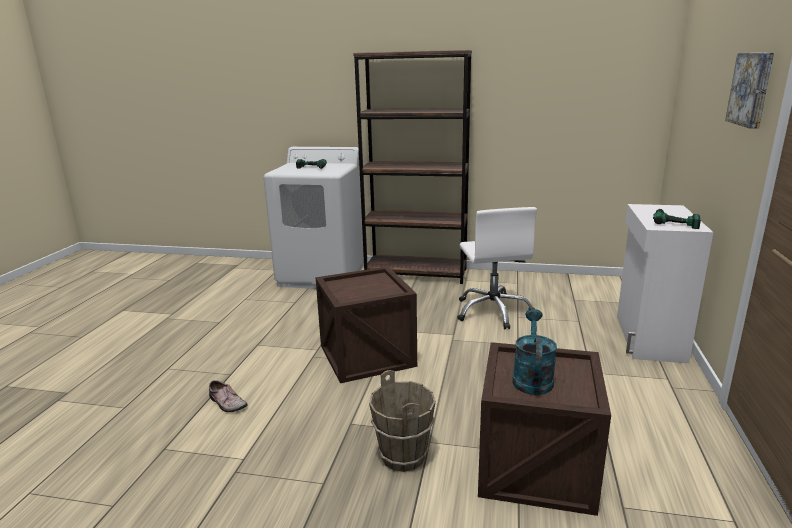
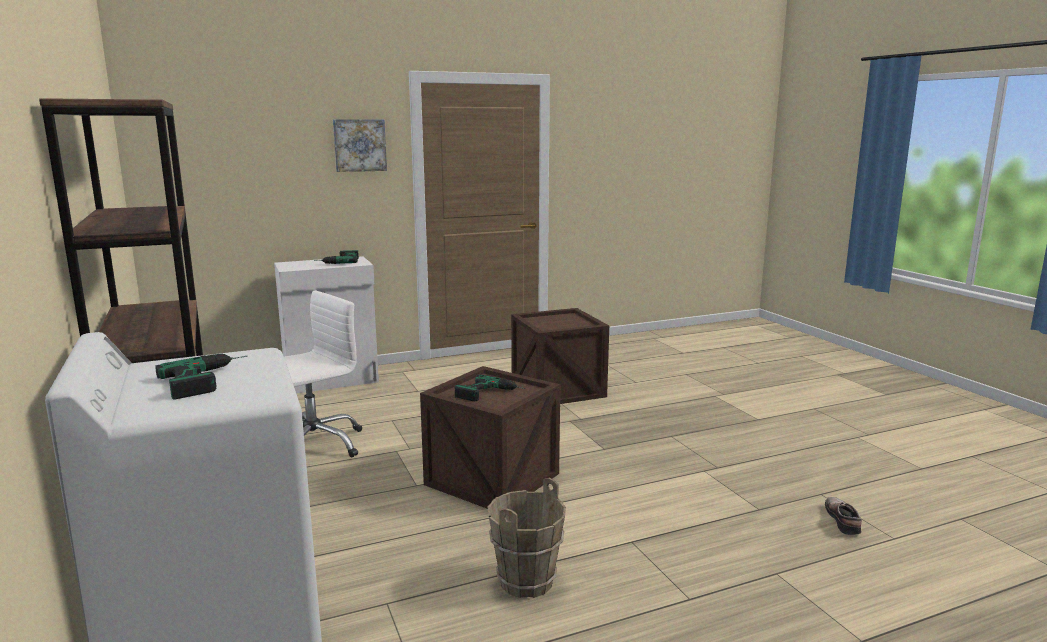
camera: 125 degrees left, 5 degrees down
(226, 403) = (671, 514): shoe -> shoe (844, 520)
(360, 287) = (491, 394): none -> power drill
(404, 456) = (607, 422): brown bucket -> brown bucket (525, 581)
(532, 378) = (562, 324): turquoise watering can -> none

